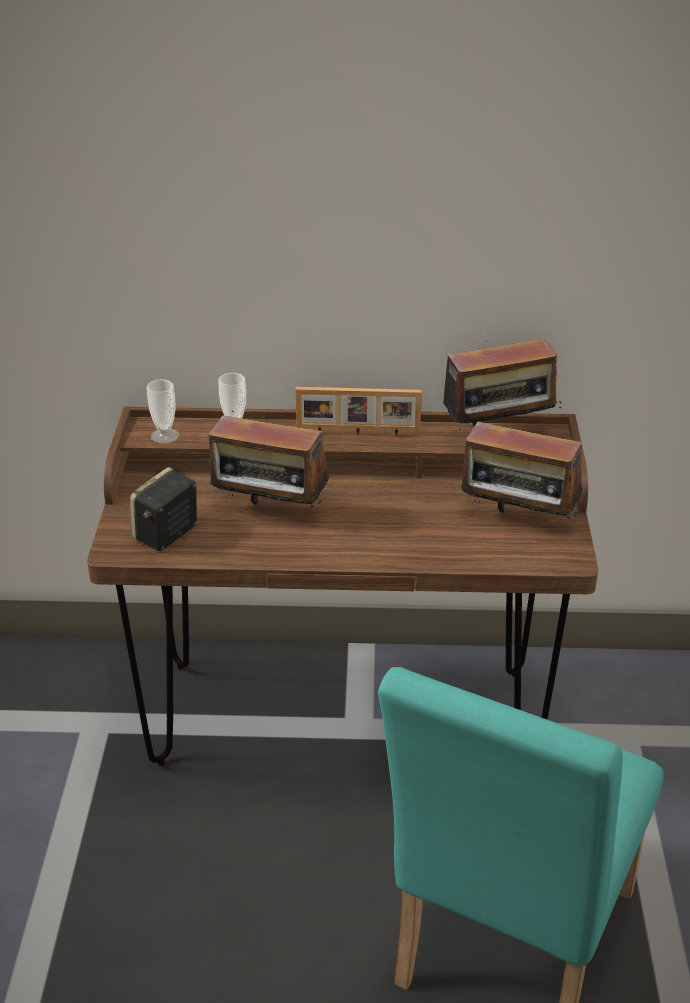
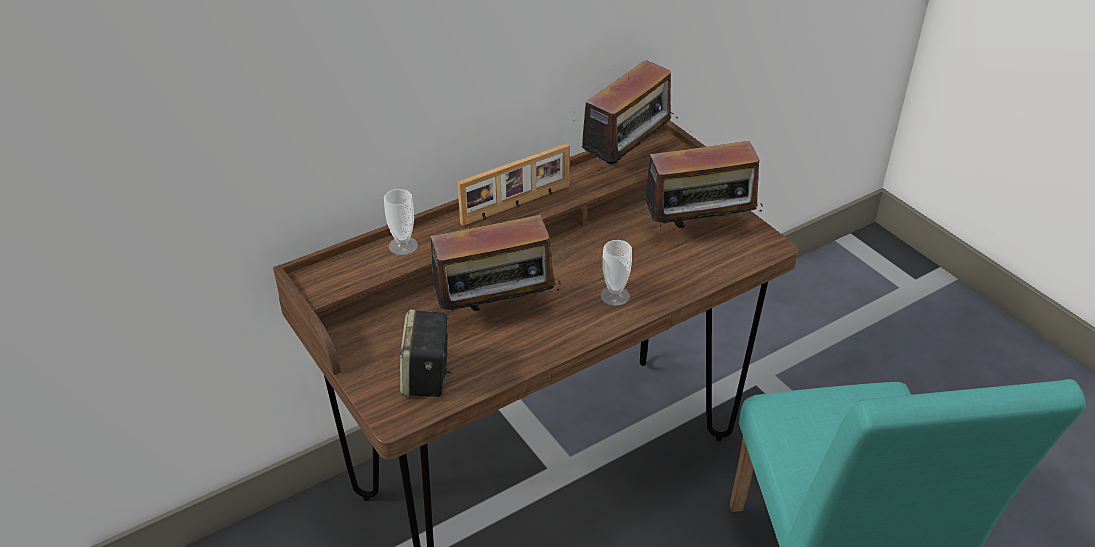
camera: 35 degrees left, 5 degrees up
(165, 436) = (345, 280): cup -> cup (615, 296)

